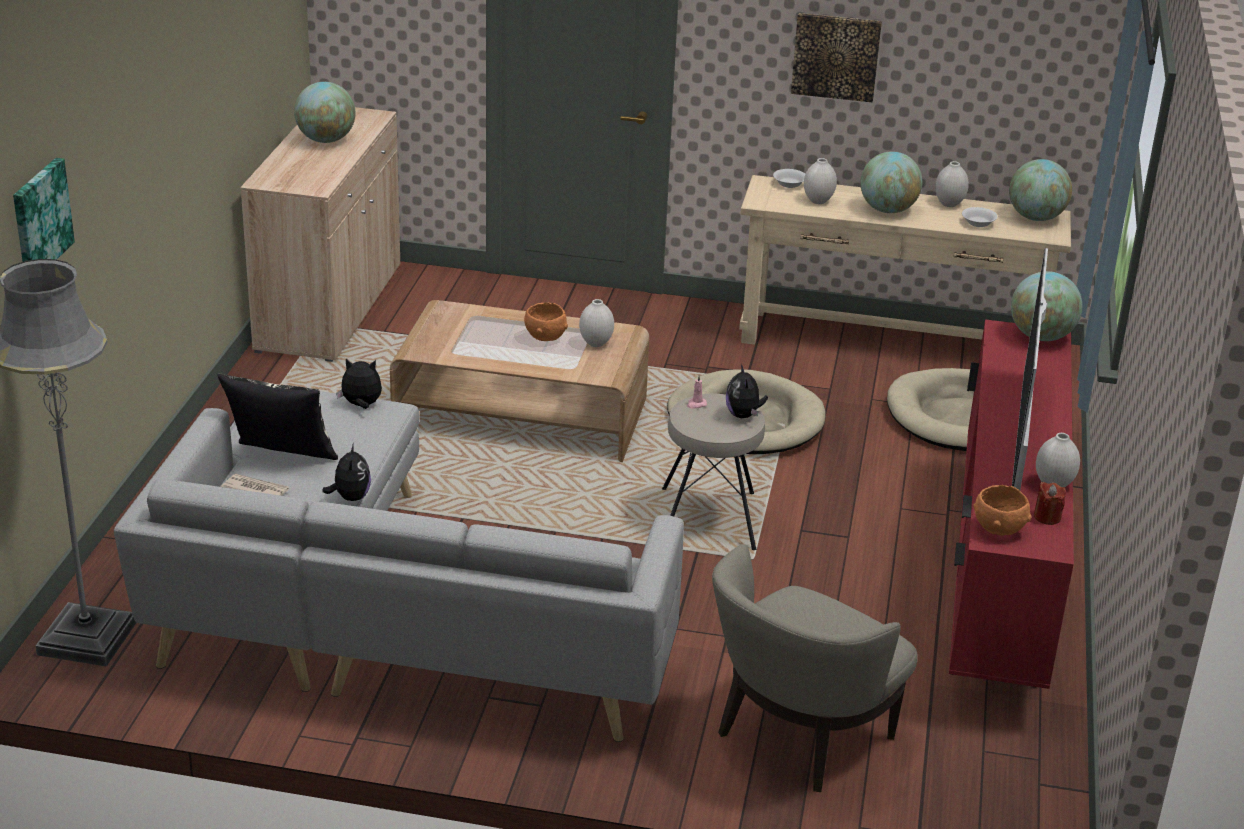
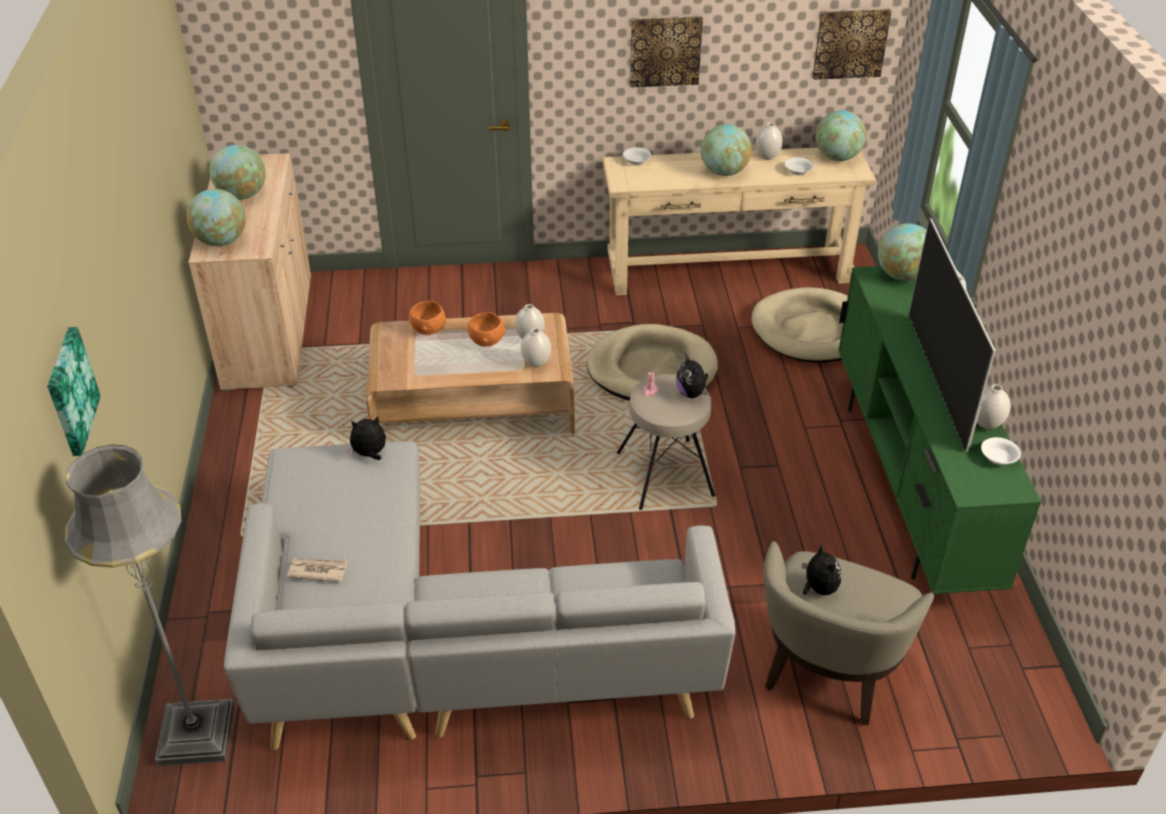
camera: 15 degrees left, 10 degrees up
(281, 460) = (326, 531): pillow -> none
(283, 175) = (221, 241): none -> globe
(350, 497) = (403, 556): plush toy -> plush toy (818, 589)
(817, 201) = (666, 174): white vase -> white vase (536, 363)
(997, 589) = (909, 488): red tv stand -> green tv stand
(998, 529) = (969, 480): orange bowl -> orange bowl (428, 330)
(1047, 517) = (998, 458): red candle -> white bowl
(1063, 79) = (850, 43): none -> picture

